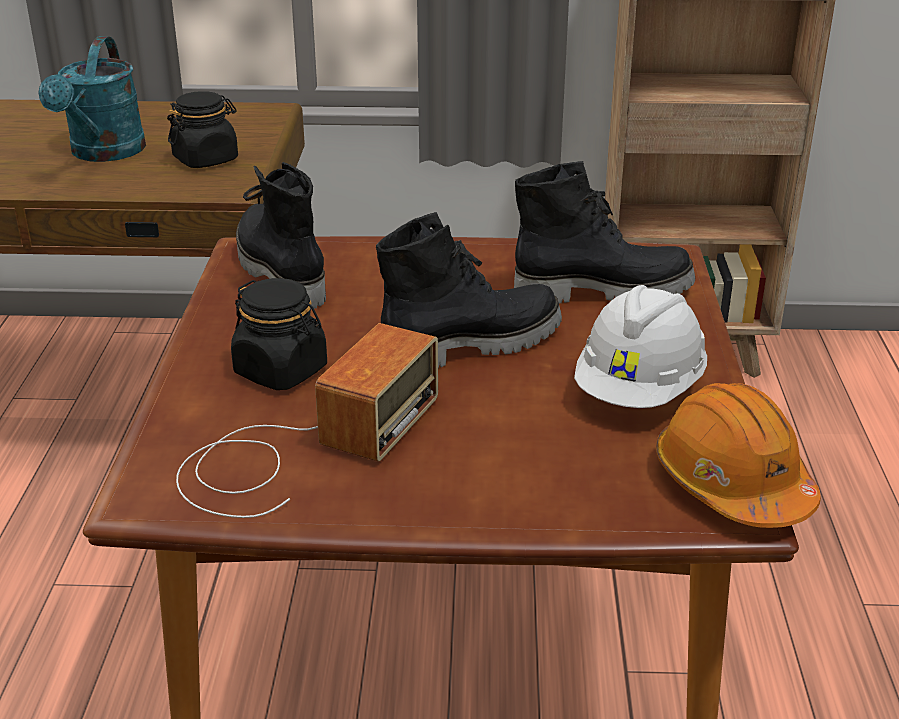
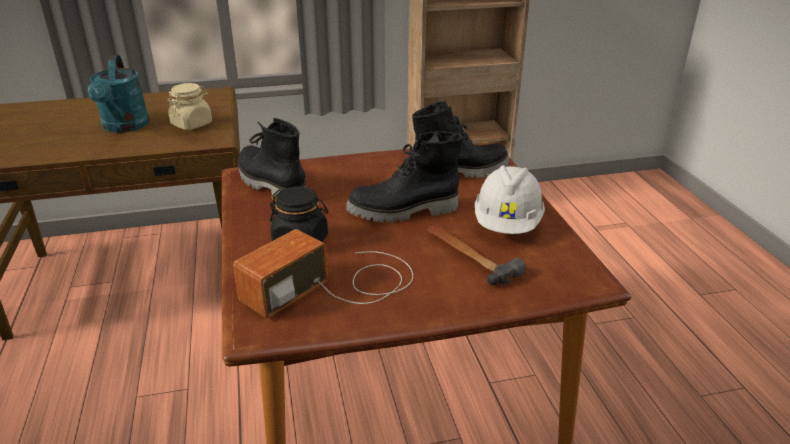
camera: 15 degrees left, 0 degrees up
(206, 159) = (192, 124): black jar -> beige jar
(303, 448) = (337, 285): radio -> radio turned 150 degrees counterclockwise
(470, 345) = (403, 212): black boot -> black boot turned 150 degrees counterclockwise
(543, 435) = (470, 257): none -> hammer
(732, 483) = (582, 267): orange hard hat -> none

